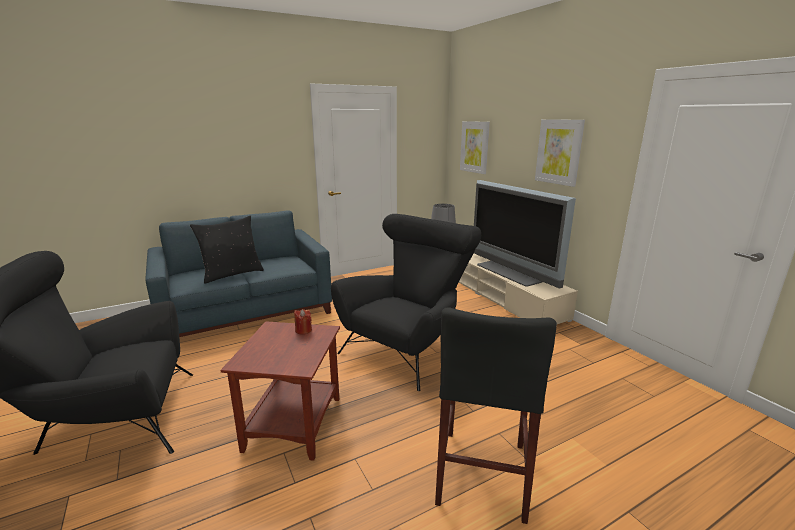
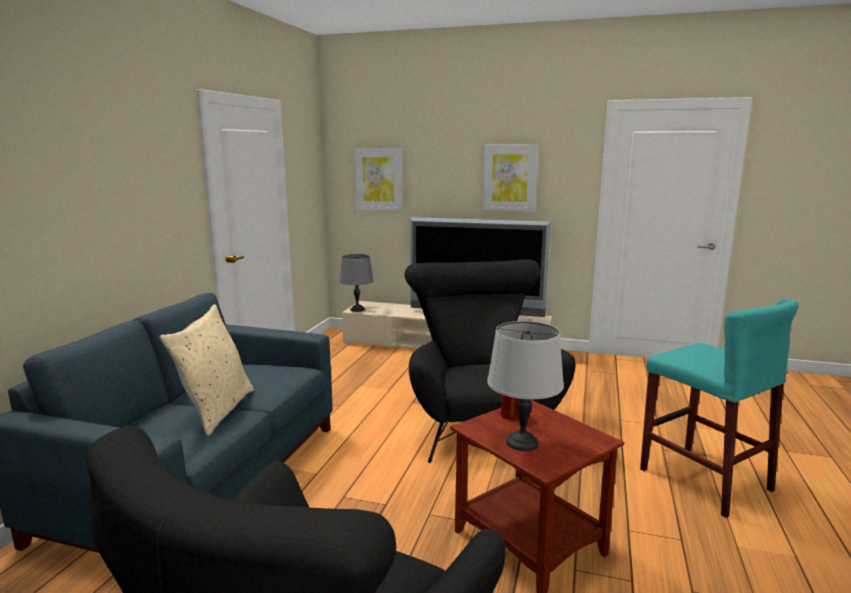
camera: 45 degrees left, 5 degrees down
(232, 274) = (216, 410): black pillow -> beige pillow
(266, 346) = (521, 442): none -> grey table lamp
(482, 472) = (704, 479): black stool -> turquoise stool

